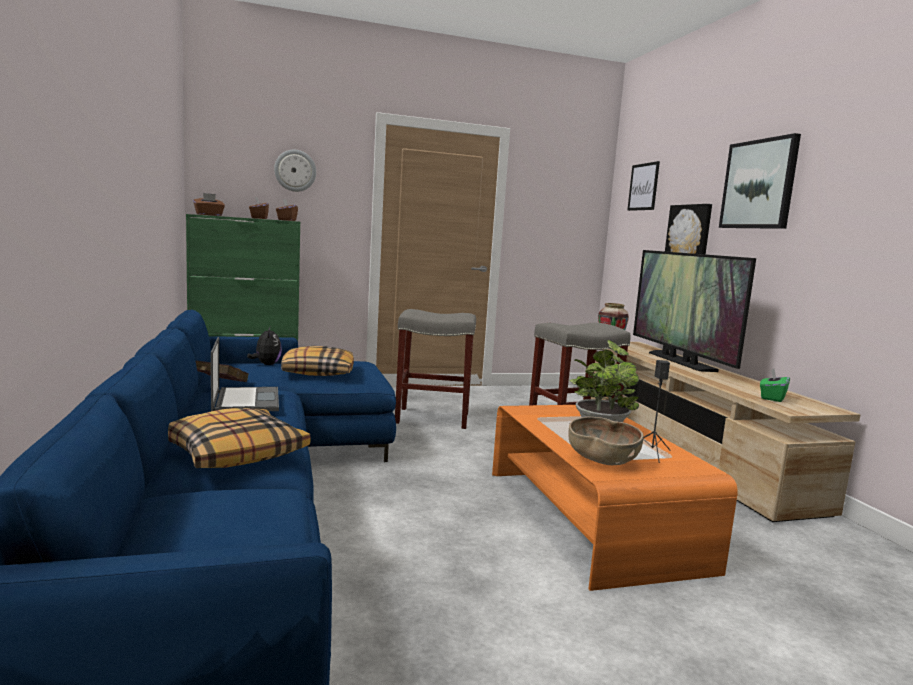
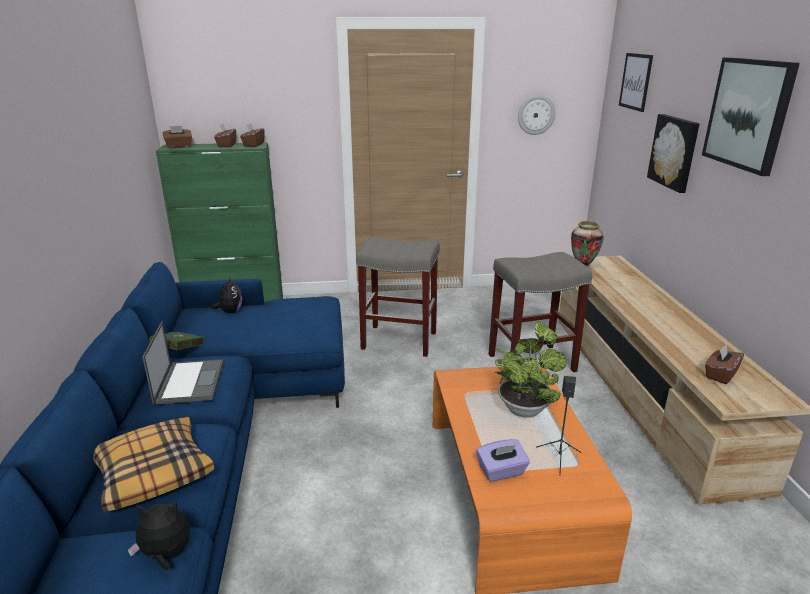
camera: 10 degrees right, 15 degrees up
(220, 386) = (177, 352): red book -> green book
(279, 504) = (166, 555): none -> plush toy
(295, 170) = (258, 90): wall clock -> wall clock (536, 115)
(317, 372) = (272, 323): pillow -> none
(602, 460) = (501, 472): brown bowl -> purple tissue box
(680, 361) = (647, 298): television -> none
(772, 398) = (720, 375): green tissue box -> brown tissue box

